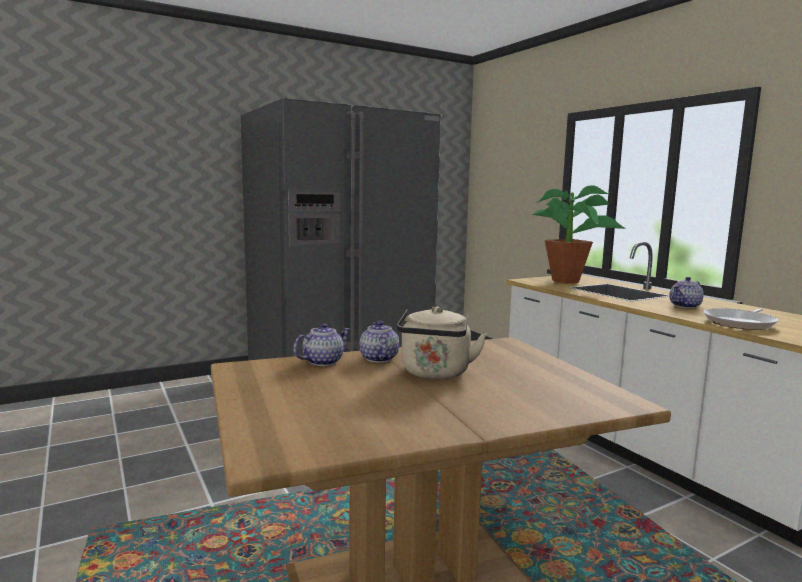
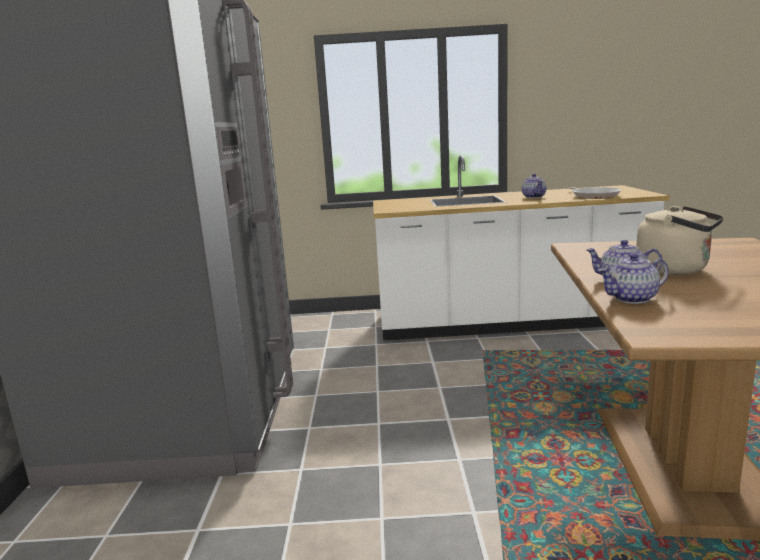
camera: 60 degrees left, 5 degrees up
(323, 361) = (632, 299): teapot -> teapot turned 90 degrees counterclockwise
(571, 281) = (410, 204): potted plant -> none

